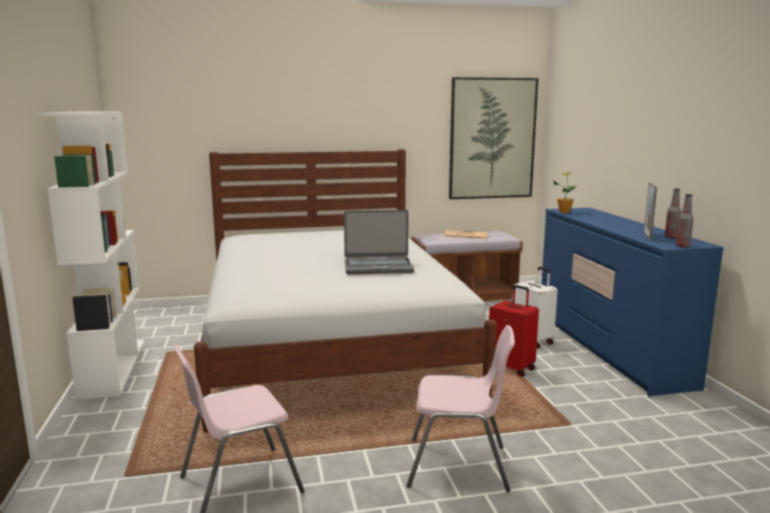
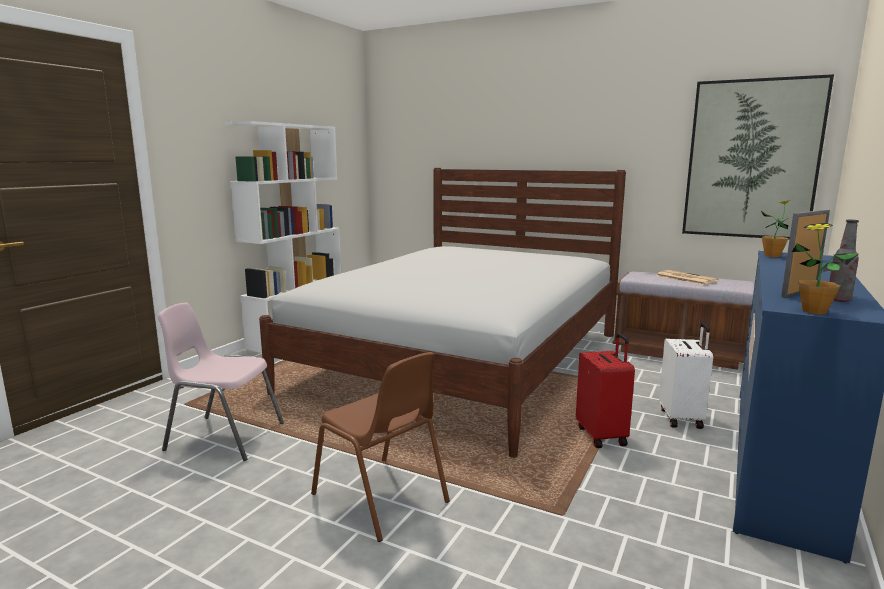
camera: 40 degrees right, 0 degrees up
(378, 267) = (471, 283): laptop -> none
(459, 466) = (381, 498): pink chair -> brown chair
(682, 246) = (814, 311): bottle -> potted plant

